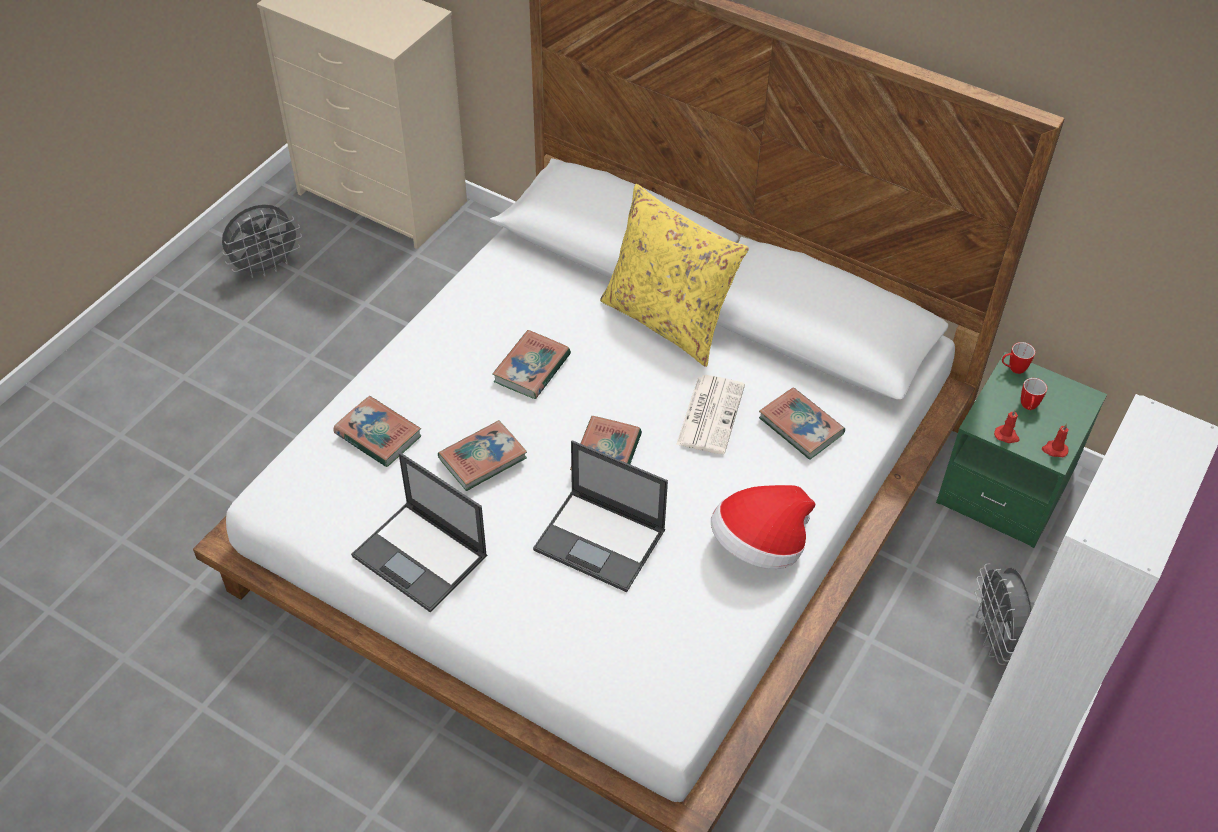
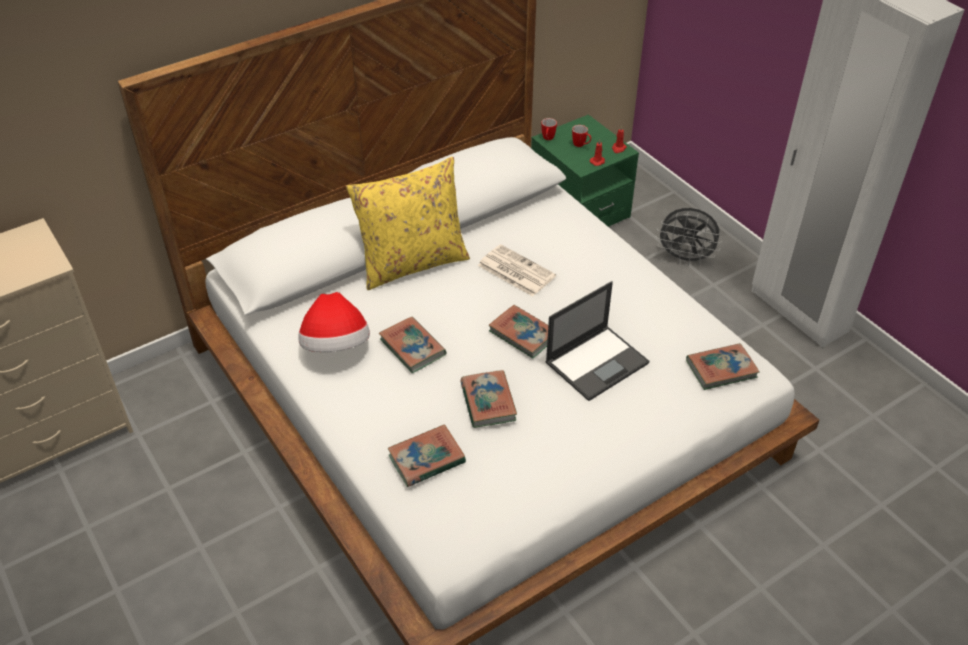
camera: 65 degrees left, 5 degrees down
(266, 267) = (59, 551): grey fan -> none
(421, 557) = (563, 468): laptop -> none
(759, 546) = (639, 287): hat -> hat (336, 346)
(801, 426) = (551, 234): book -> book (721, 369)

